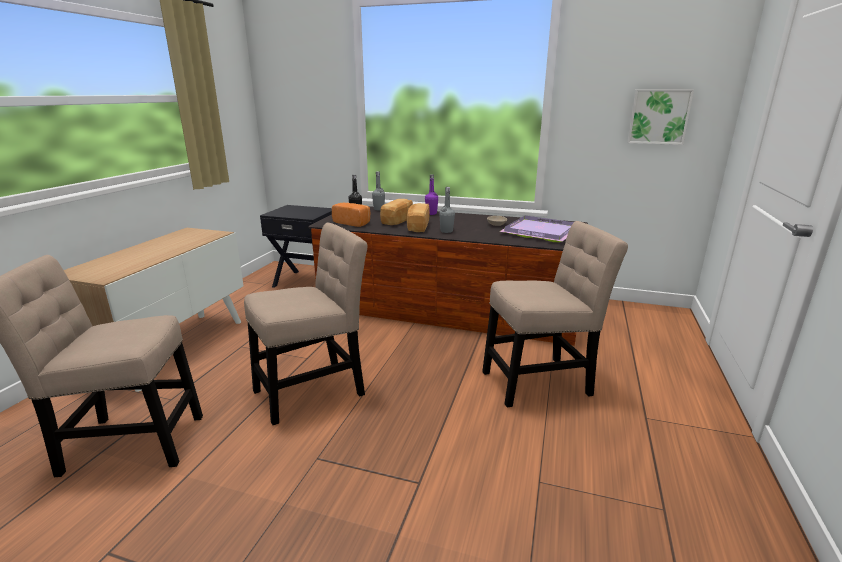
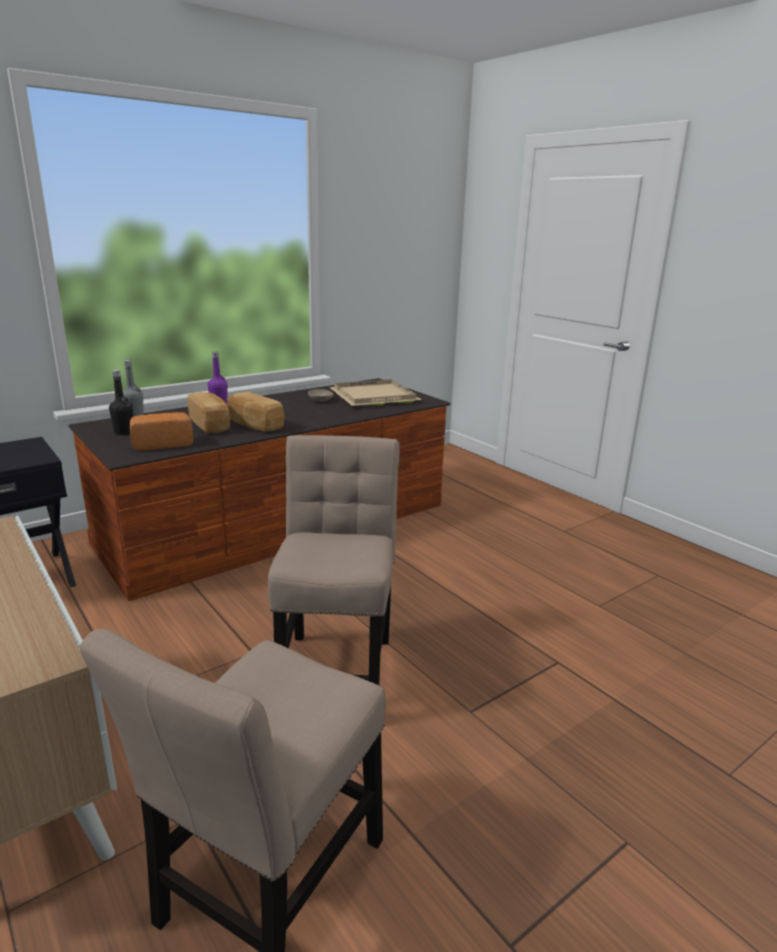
camera: 55 degrees left, 0 degrees up
(446, 231) = (298, 420): grey bottle -> none
(539, 231) = (372, 396): purple tray -> beige tray
(541, 381) = (475, 544): beige chair -> none
(658, 116) = (410, 259): picture -> none

